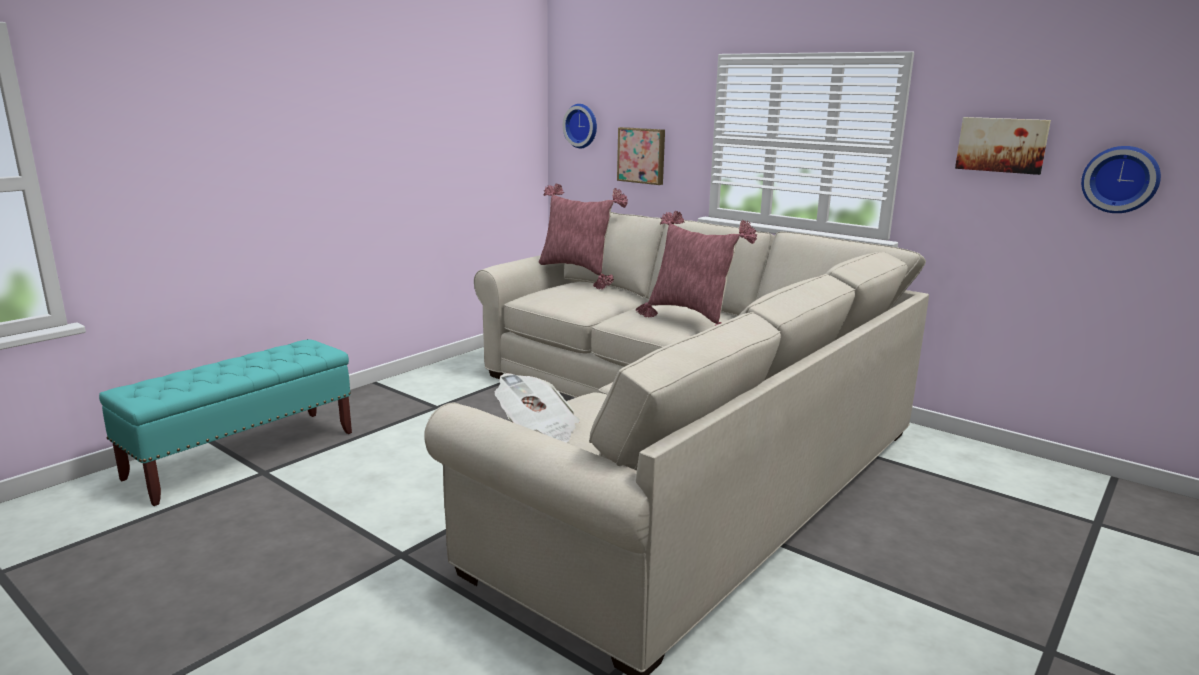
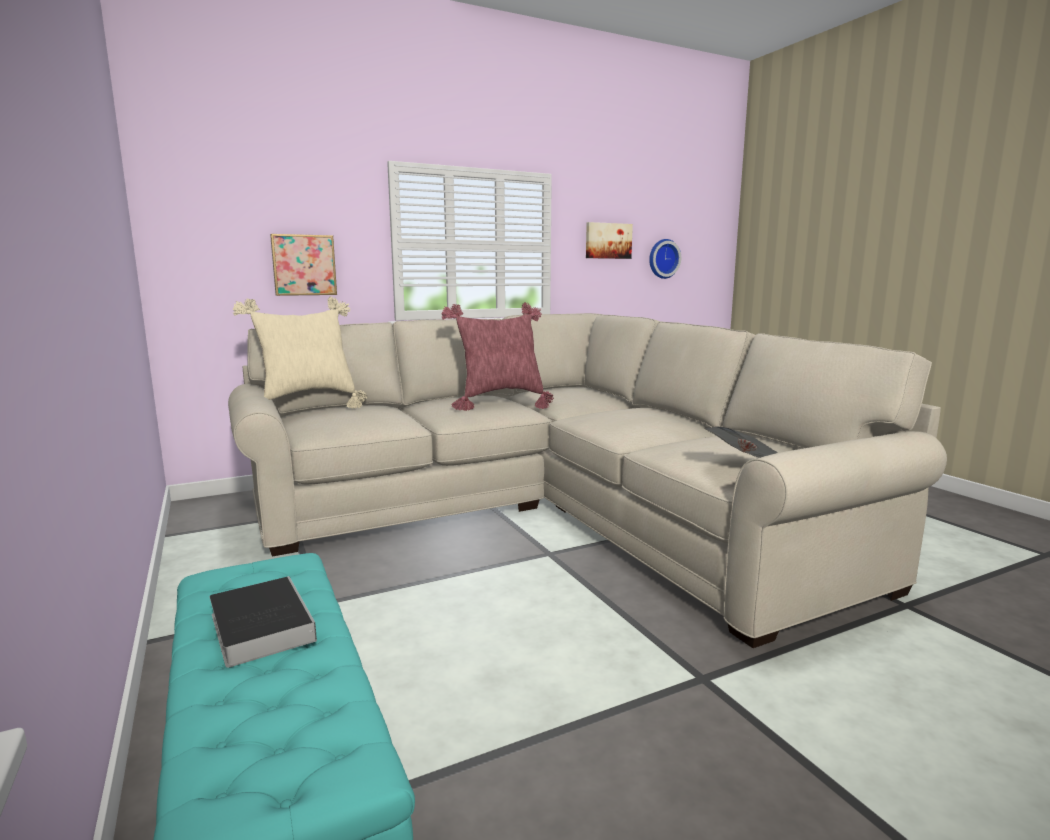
camera: 65 degrees left, 5 degrees down
(253, 361) = (260, 625): none -> book
(577, 281) = (307, 410): red pillow -> beige pillow
(582, 126) = (203, 233): wall clock -> none

